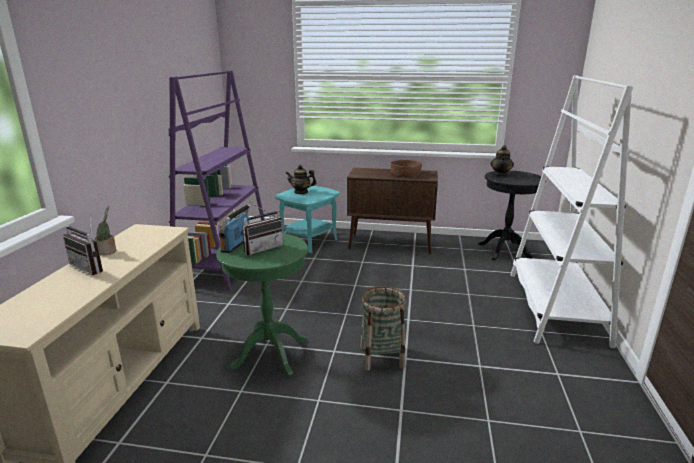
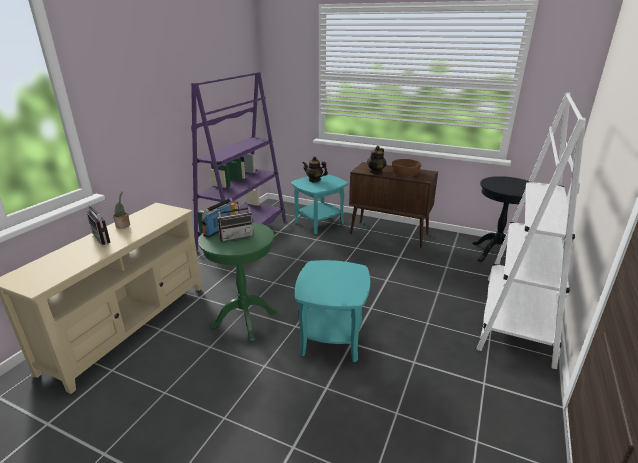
camera: 15 degrees right, 5 degrees up
(382, 357) = (332, 338): basket -> turquoise side table
(500, 175) = (497, 181): teapot -> teapot (376, 172)

